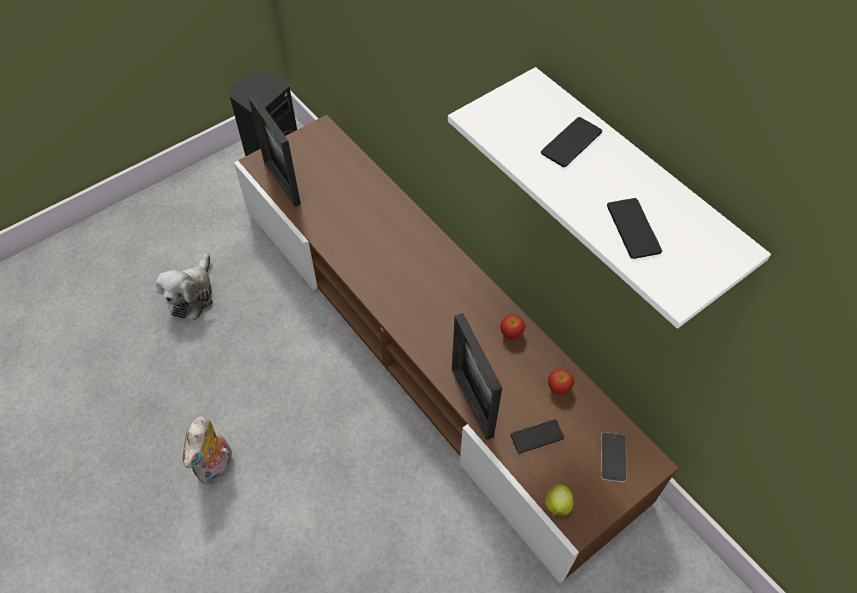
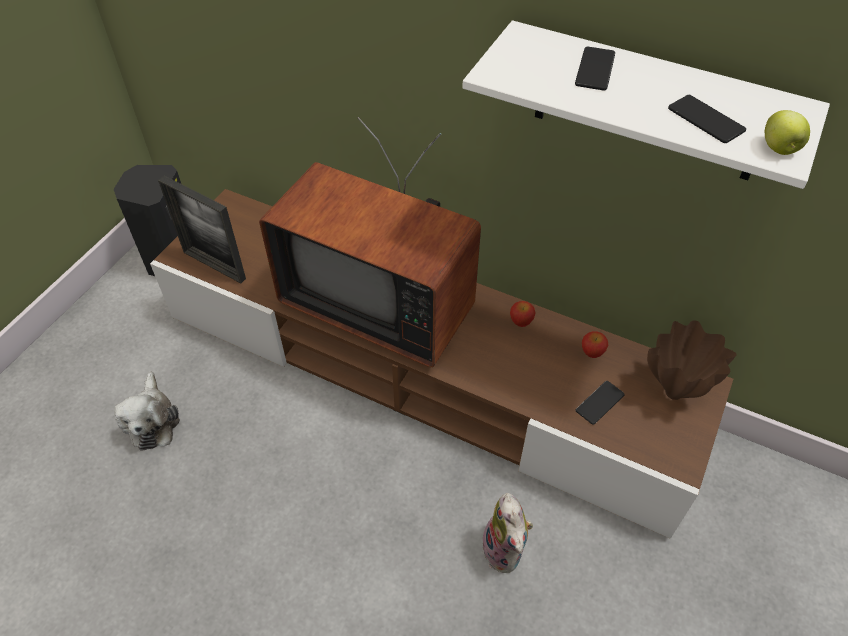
camera: 25 degrees left, 5 degrees down
(216, 467) = (273, 583): plush toy -> plush toy (505, 550)
(401, 266) = (381, 300): none -> television
(472, 403) = (523, 397): picture frame -> none
(557, 506) = (656, 457): apple -> apple (779, 149)
(613, 457) = (675, 392): phone -> brown vase

